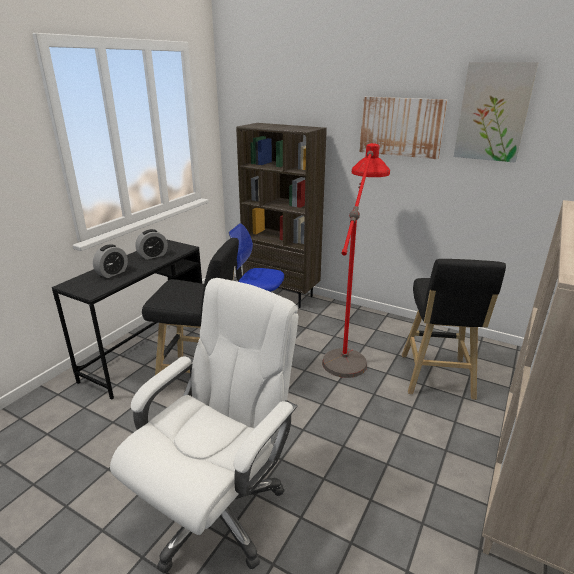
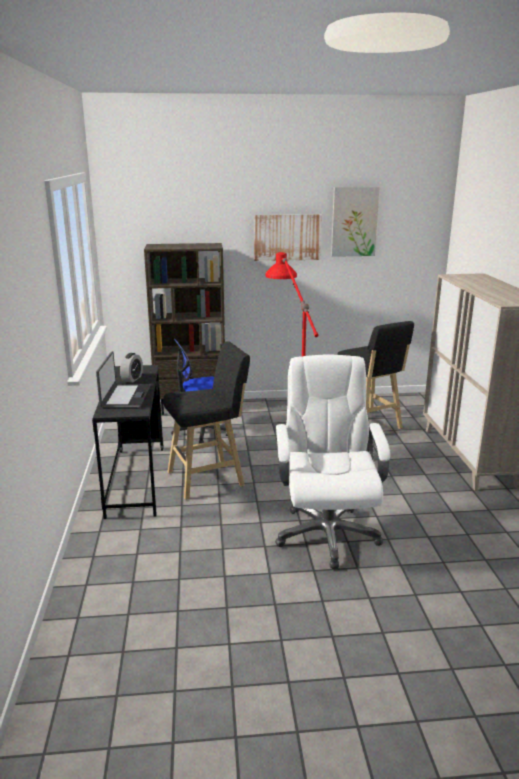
camera: 35 degrees left, 5 degrees down
(112, 273) = (125, 397): alarm clock -> laptop

